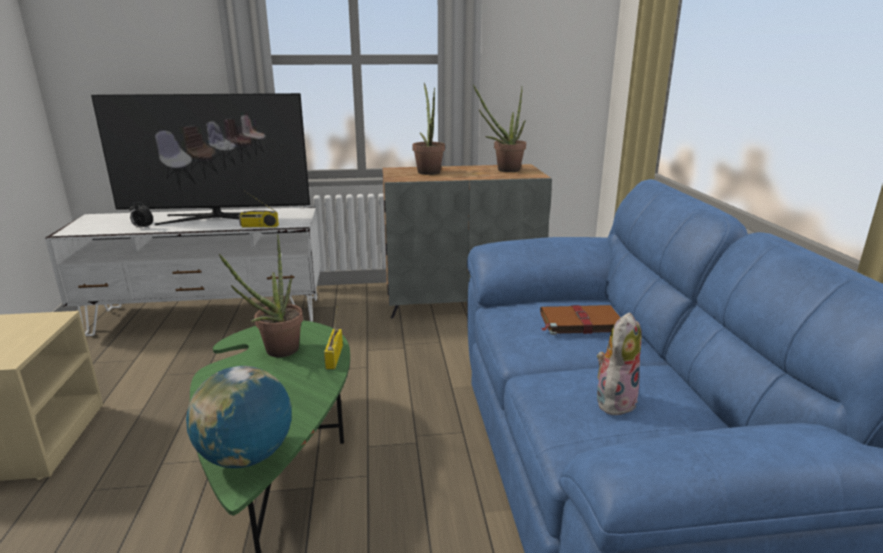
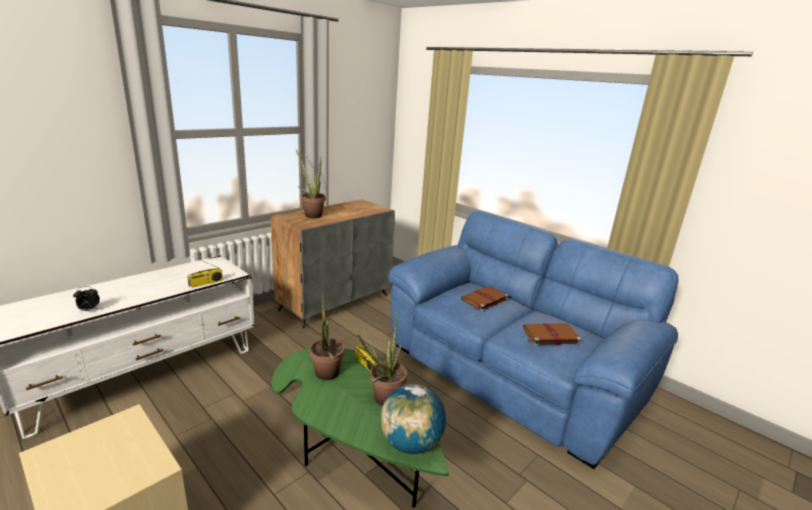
camera: 40 degrees left, 0 degrees up
(216, 218) = (149, 284): television -> none
(503, 170) = (356, 207): potted plant -> potted plant (382, 401)
(614, 400) = (549, 336): plush toy -> brown book

